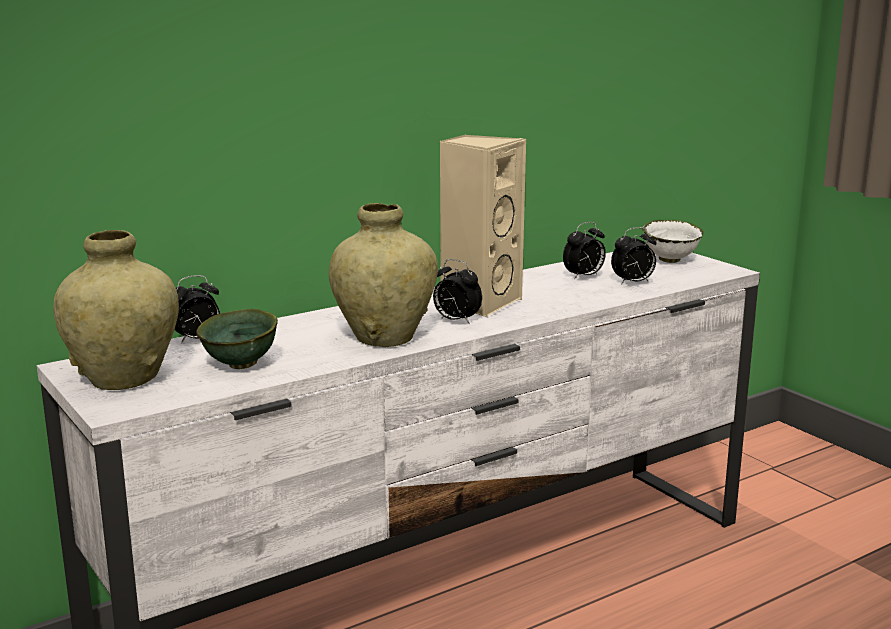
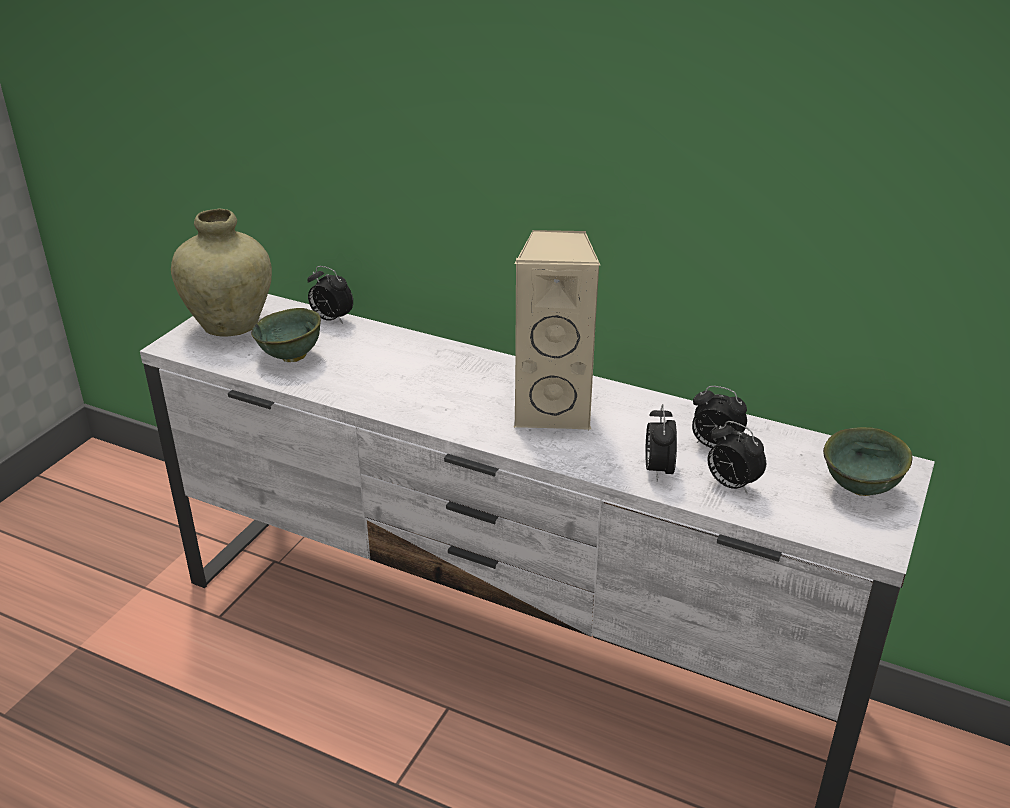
camera: 60 degrees right, 15 degrees up
(384, 338) = (407, 395): beige vase -> none
(455, 321) = (486, 415): alarm clock -> alarm clock (658, 470)
(671, 260) = (861, 489): white bowl -> green bowl

